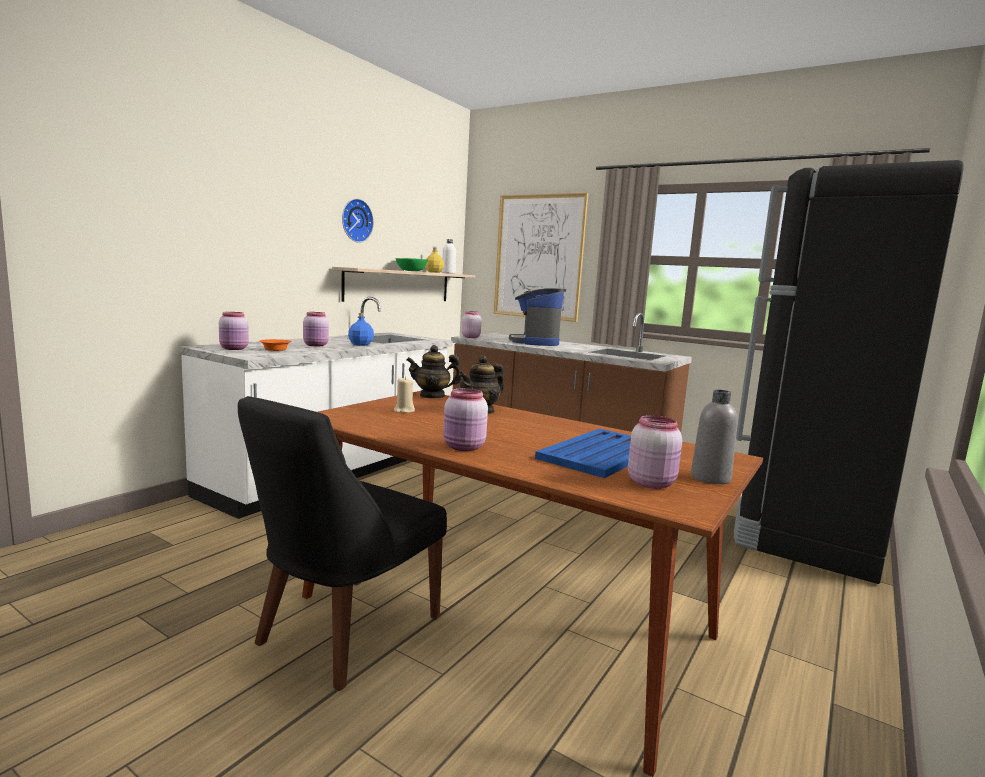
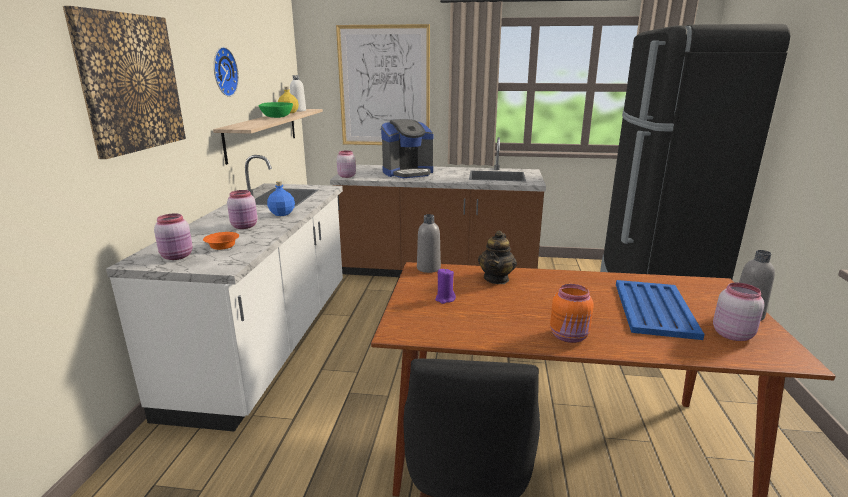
camera: 25 degrees left, 10 degrees up
(244, 209) = (130, 83): none -> picture
(404, 411) = (445, 299): beige candle -> purple candle
(432, 396) = (428, 268): teapot -> grey bottle
(464, 447) = (569, 337): pink jar -> orange jar
(535, 342) = (408, 173): coffee machine -> coffee machine turned 90 degrees counterclockwise

